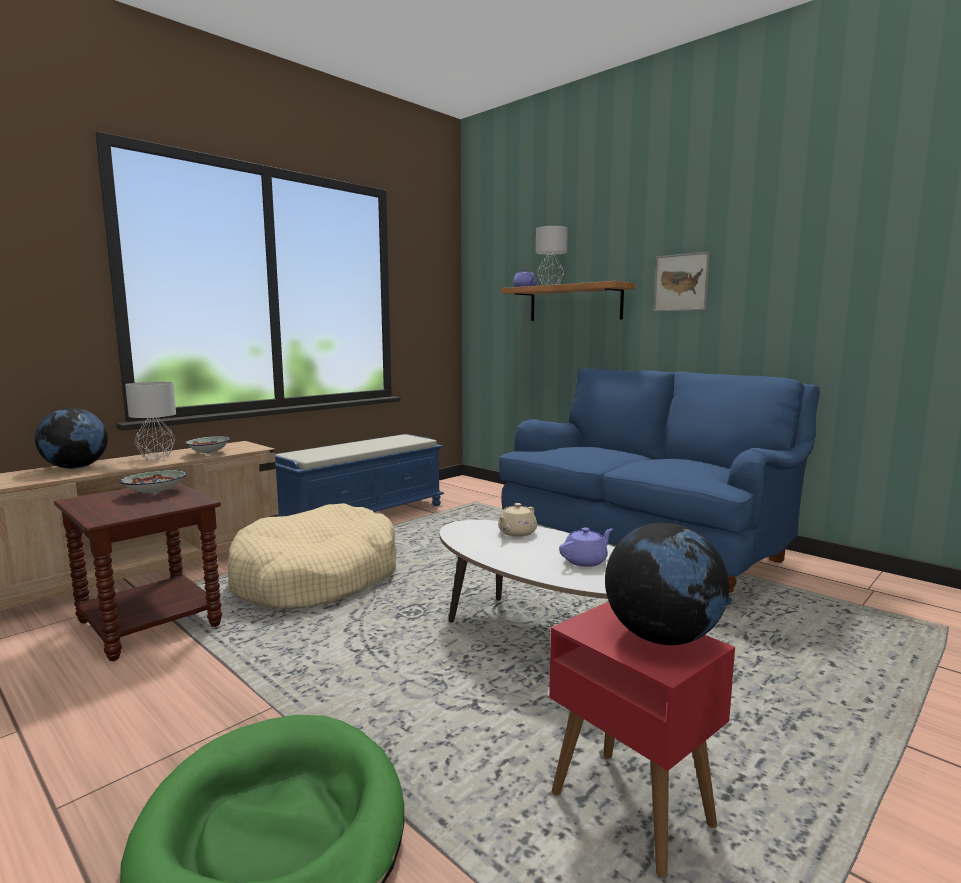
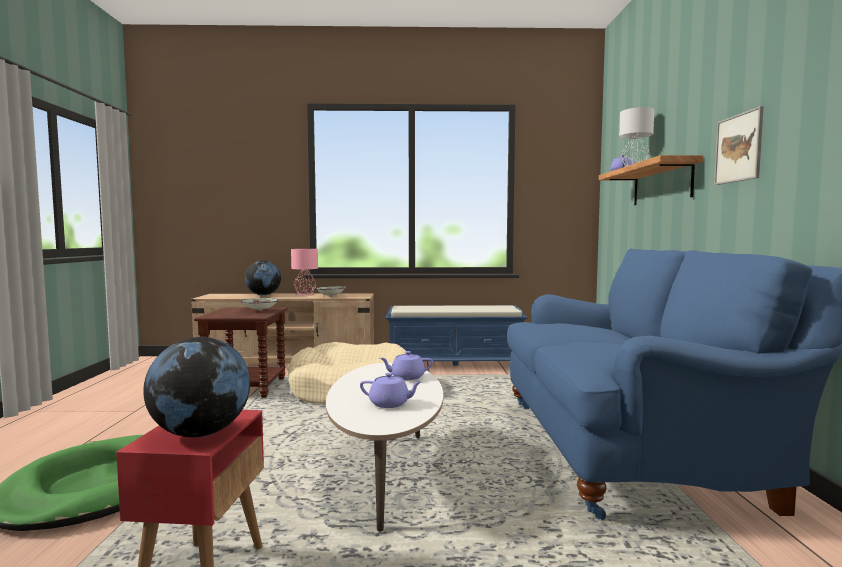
camera: 45 degrees right, 5 degrees down
(157, 457) = (305, 295): grey table lamp -> pink table lamp
(516, 533) = (406, 377): beige teapot -> purple teapot

